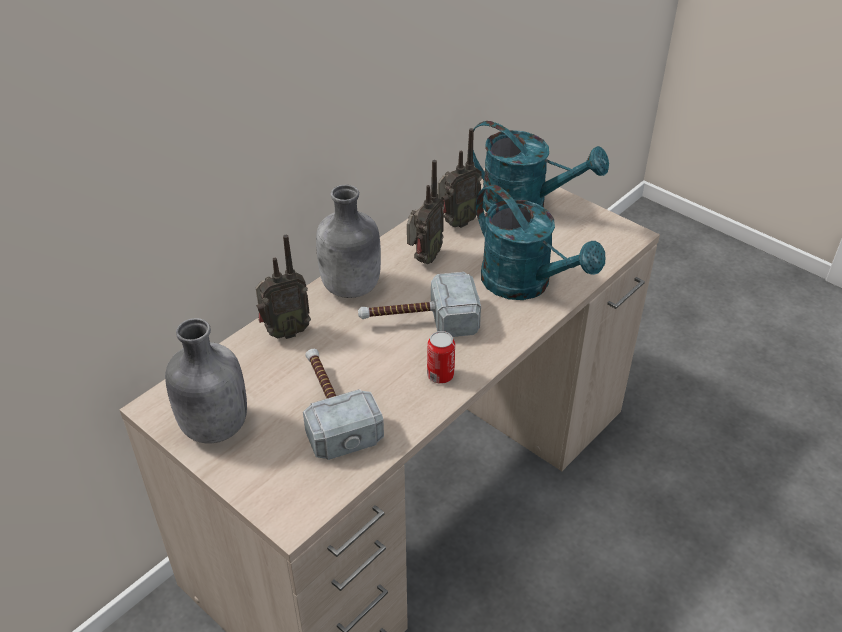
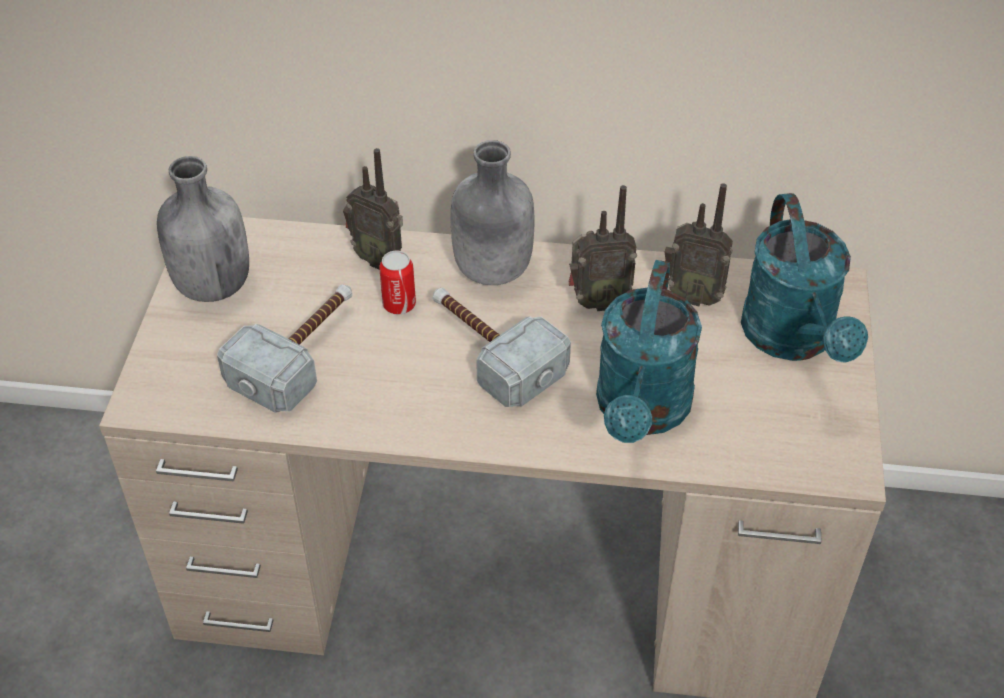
camera: 55 degrees right, 5 degrees up
(440, 375) = (420, 412): can -> can (399, 304)

